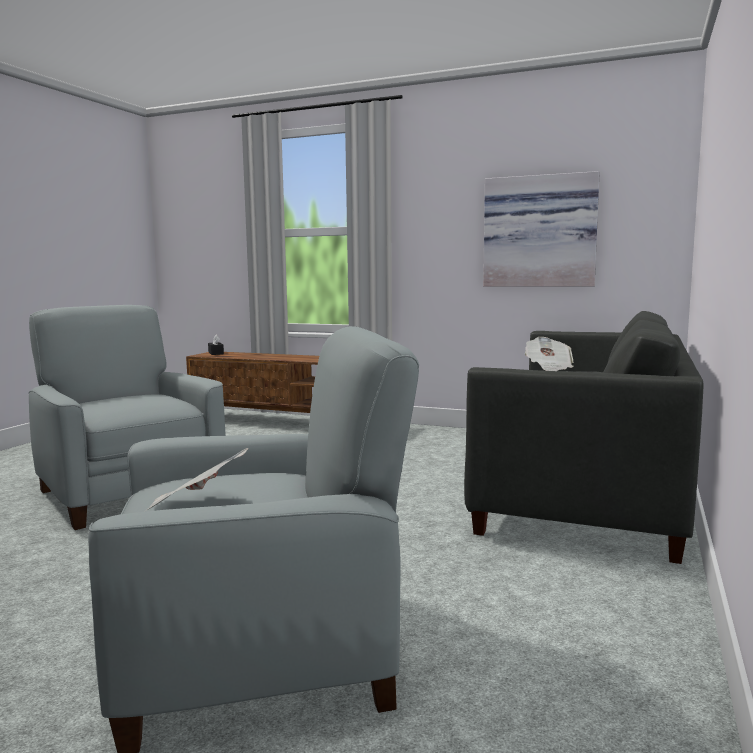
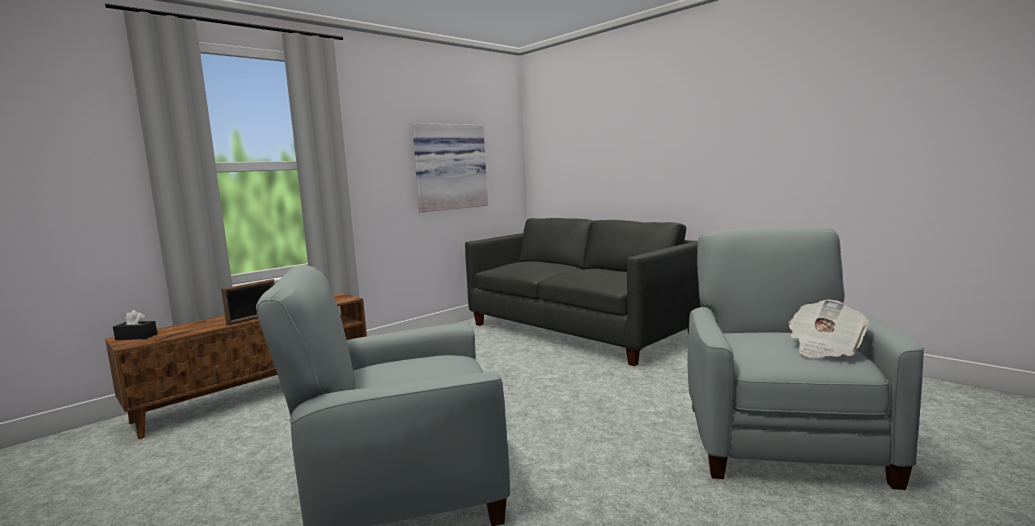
camera: 65 degrees left, 0 degrees up
(268, 358) = (253, 319): none -> picture frame
(548, 368) = (507, 264): newspaper -> none

